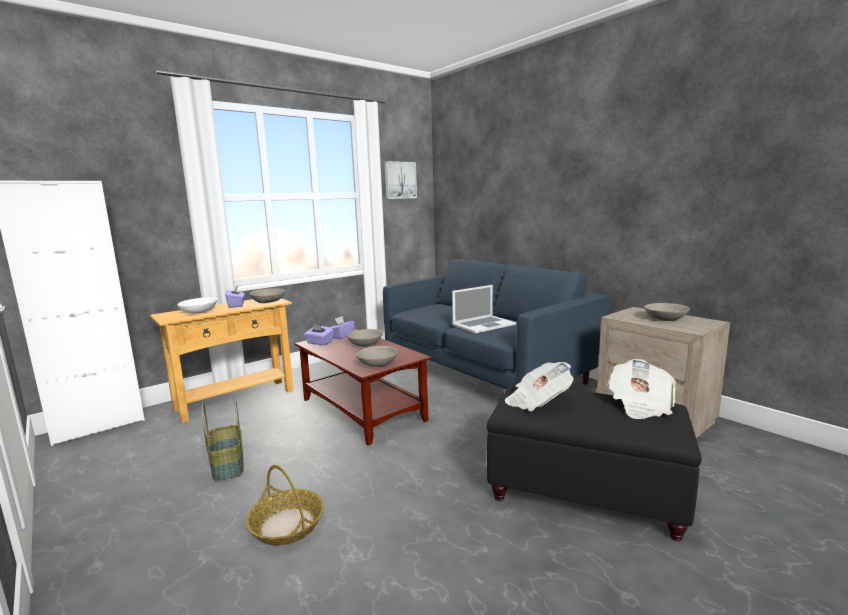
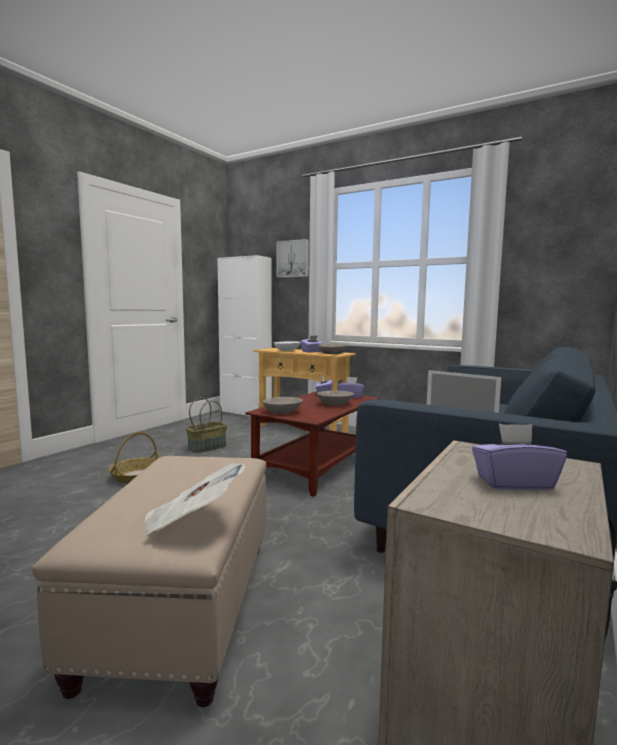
camera: 70 degrees right, 5 degrees down
(399, 180) = (548, 237): picture -> picture (293, 259)
(537, 402) = (199, 468): newspaper -> none
(585, 492) = (182, 608): black ottoman -> beige ottoman
(665, 318) = (514, 482): grey bowl -> purple tissue box

